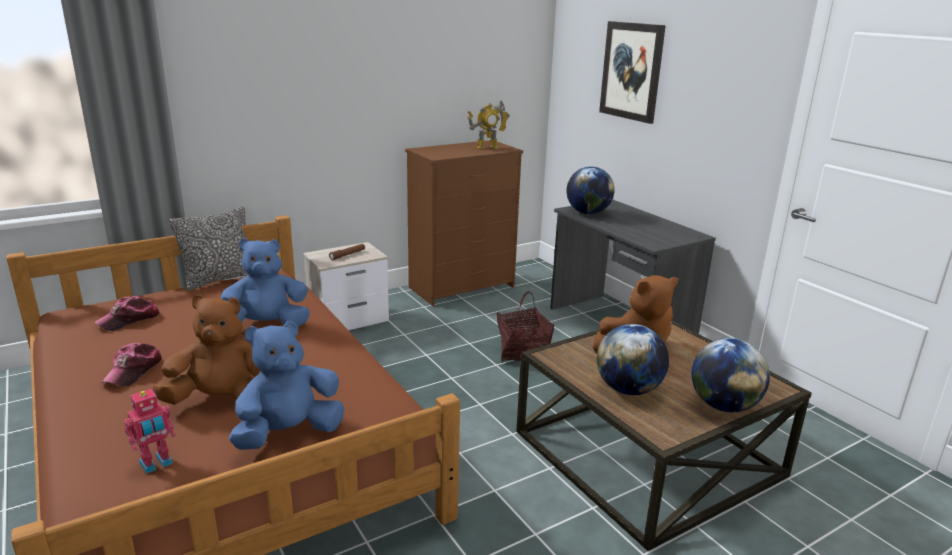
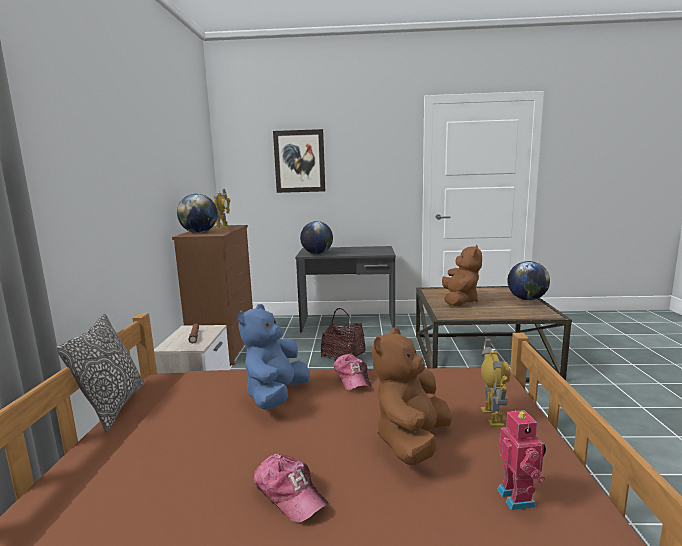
camera: 55 degrees left, 10 degrees down
(129, 320) = (131, 482): cap -> cap (353, 378)
(289, 434) = (492, 417): blue plush toy -> toy robot
(628, 389) = (498, 310): globe -> globe (199, 232)

